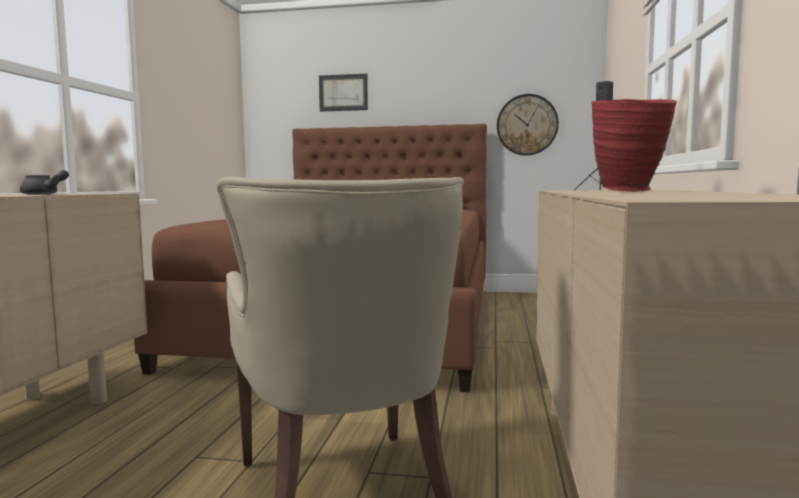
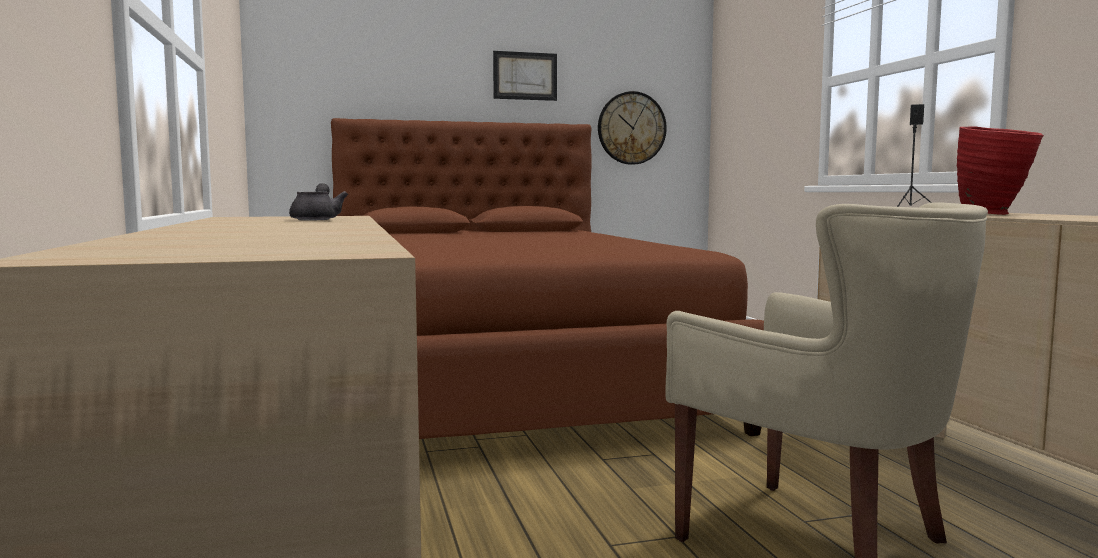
camera: 25 degrees left, 0 degrees up
(343, 92) = (401, 72): picture -> picture (525, 76)

